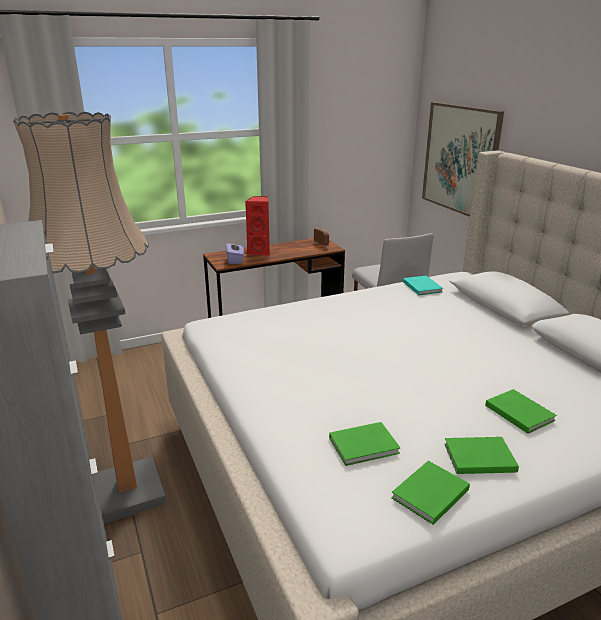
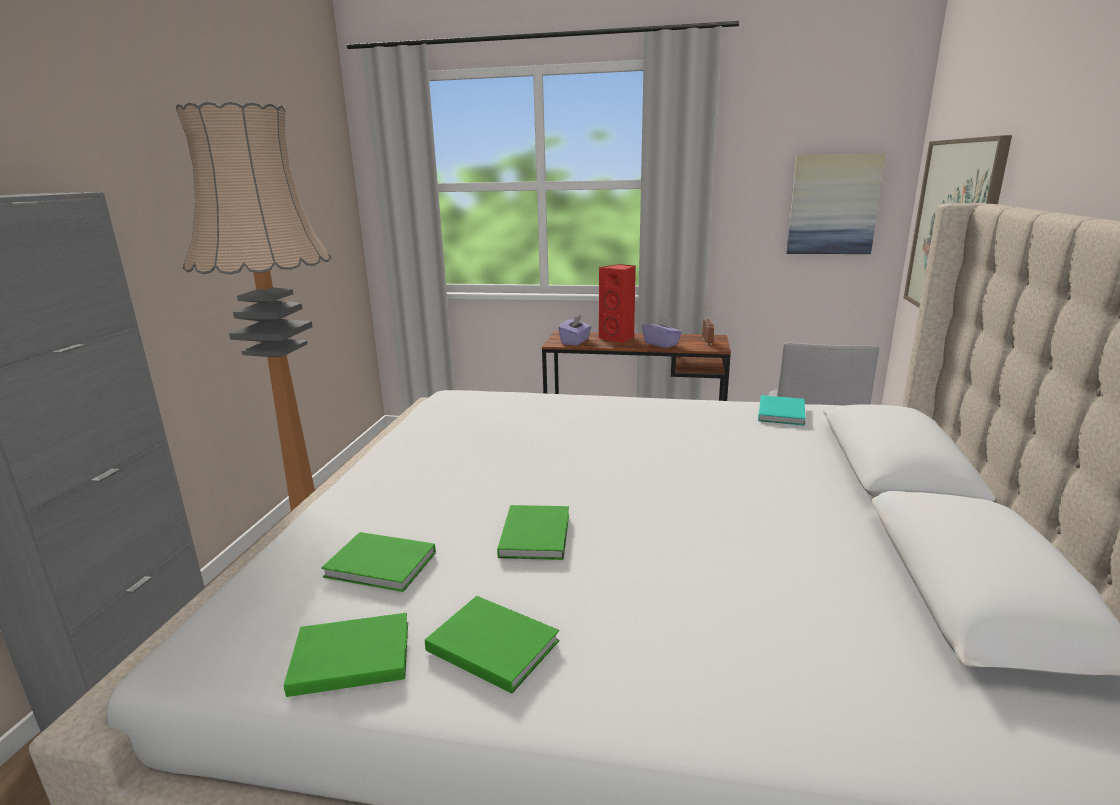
camera: 35 degrees right, 5 degrees down
(295, 251) = (661, 344): none -> purple tissue box
(374, 141) = (833, 205): none -> picture
(518, 412) = (662, 612): green book -> green book (537, 534)

